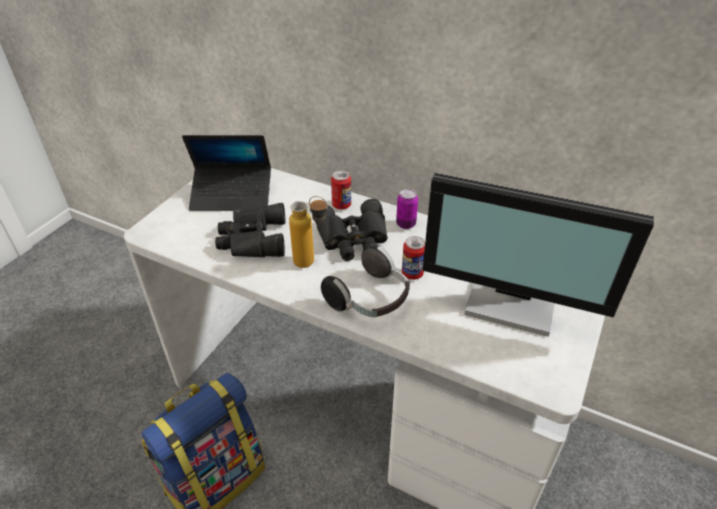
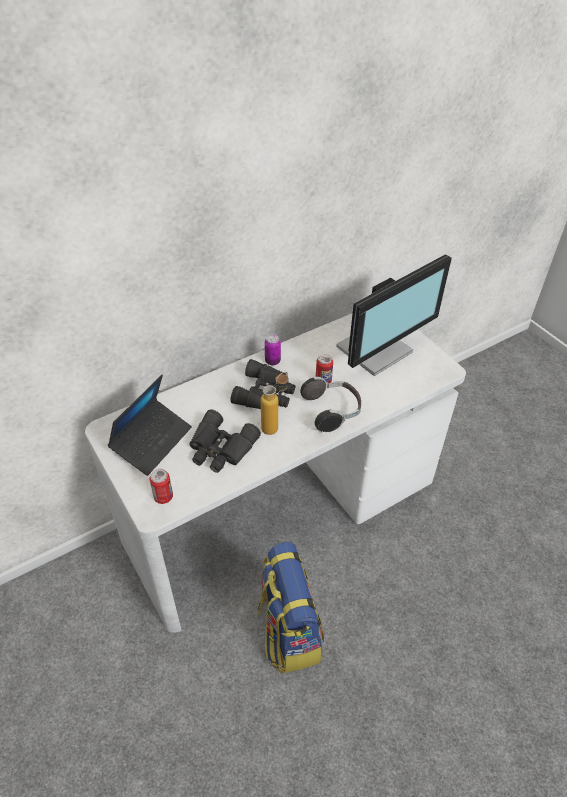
camera: 60 degrees left, 5 degrees up
(341, 205) = (223, 383): can -> can (163, 497)

